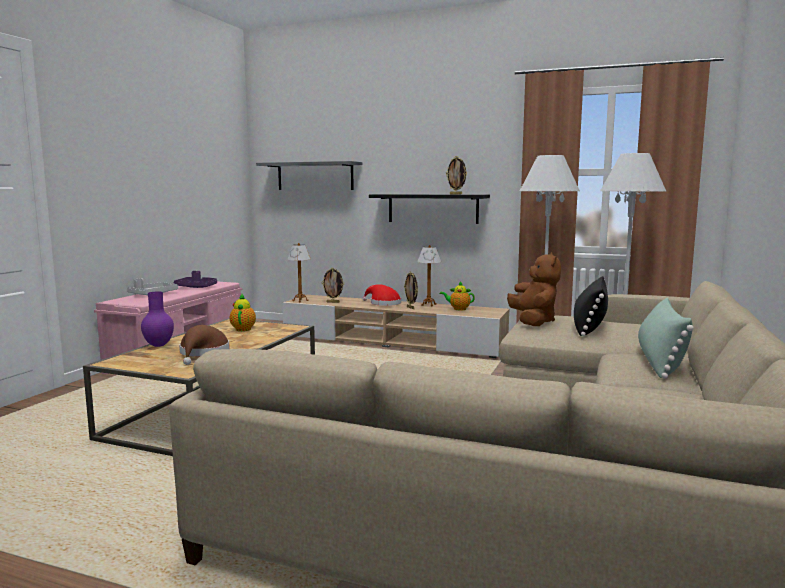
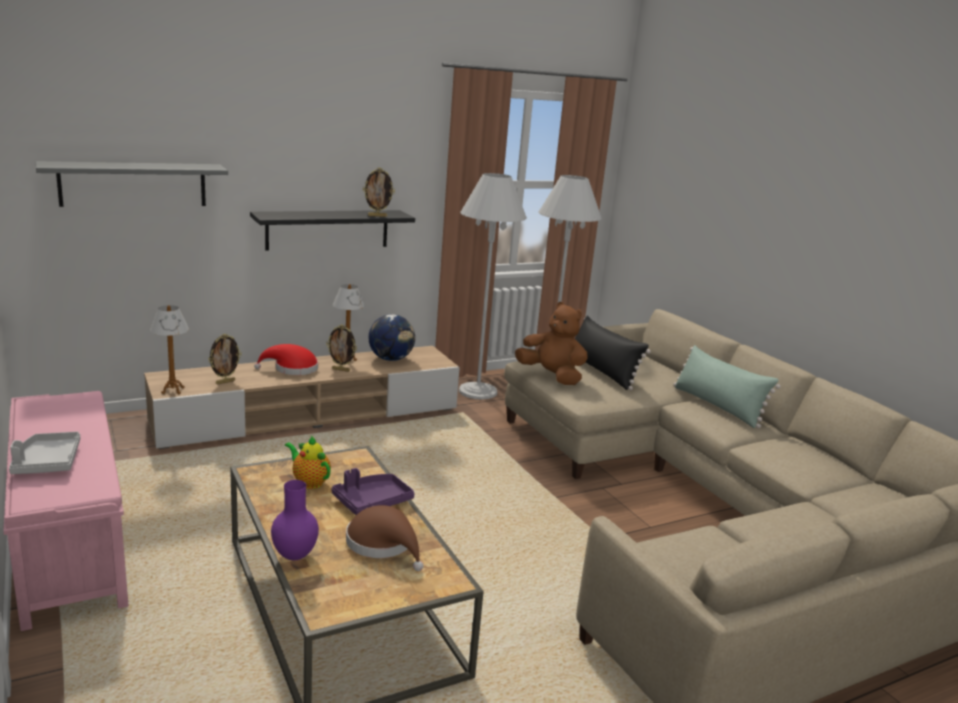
camera: 50 degrees left, 10 degrees up
(196, 287) = (68, 422): purple tray -> purple tray (372, 502)
(458, 309) = (391, 359): teapot -> globe

